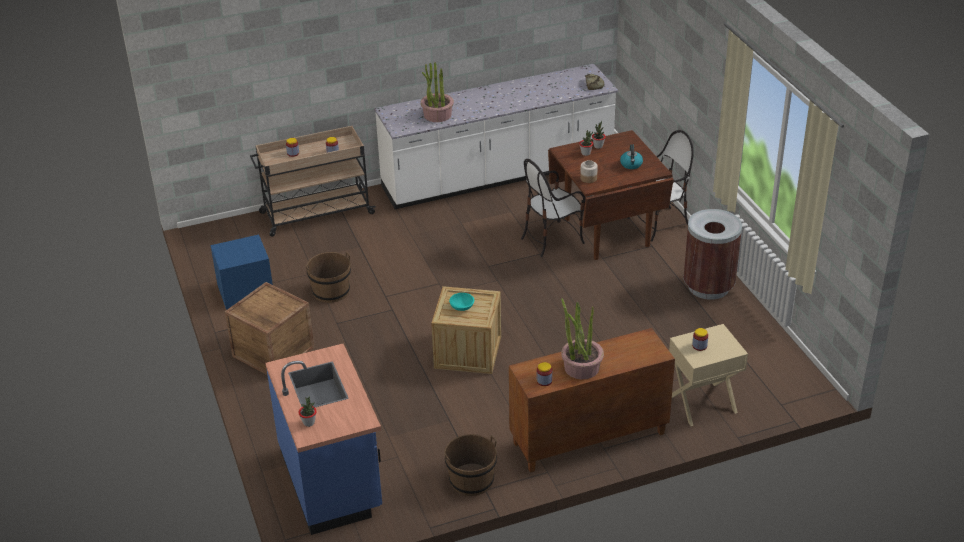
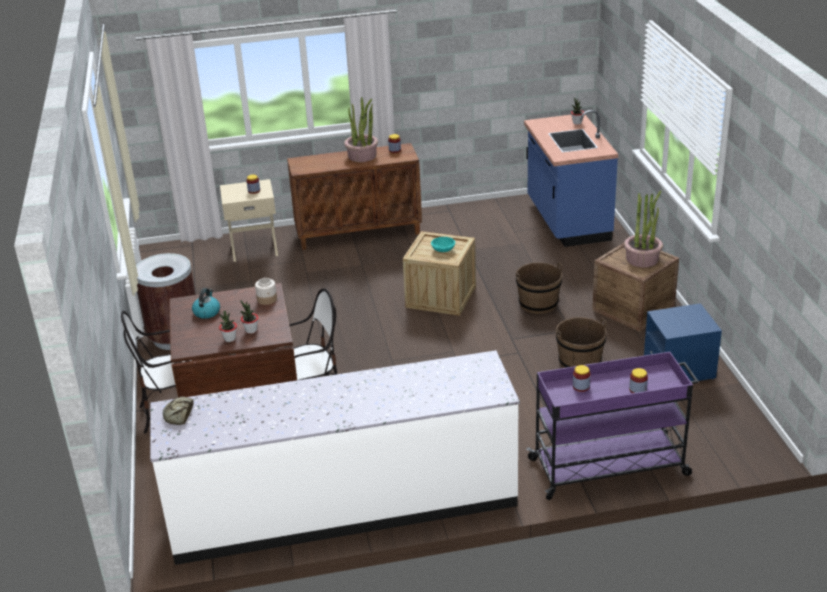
camera: 170 degrees left, 5 degrees down
(315, 213) = (610, 467): beige cart -> purple cart
(437, 115) = (428, 379): potted plant -> potted plant (642, 259)
(471, 480) = (458, 215): brown bucket -> brown bucket (538, 303)

